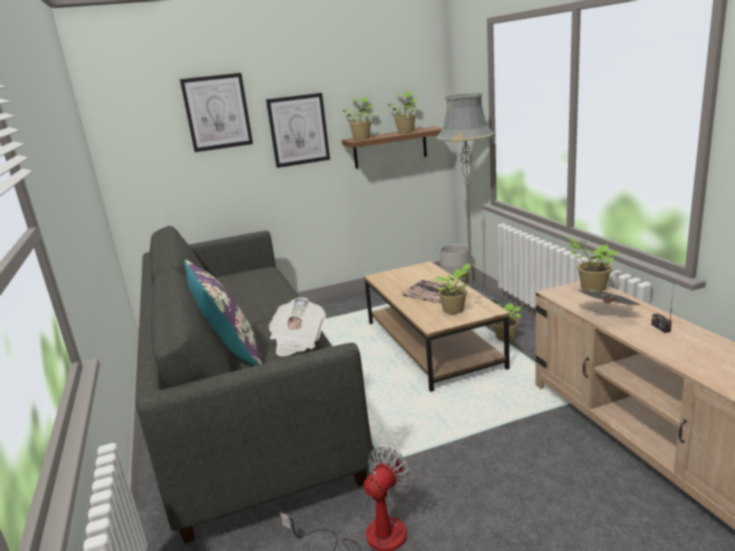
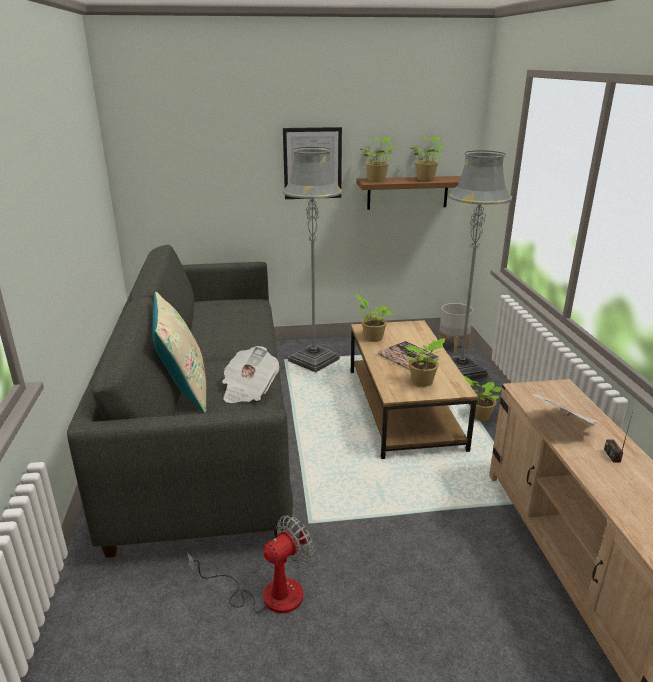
camera: 10 degrees right, 5 degrees up
(217, 112) = (231, 136): picture -> none
(230, 354) = (184, 390): purple pillow -> beige pillow
(330, 320) = (314, 361): none -> grey floor lamp
(591, 288) = (562, 391): potted plant -> potted plant (371, 338)

